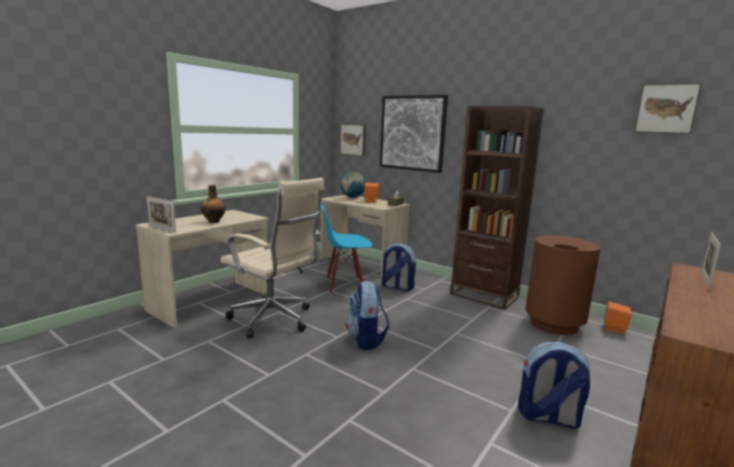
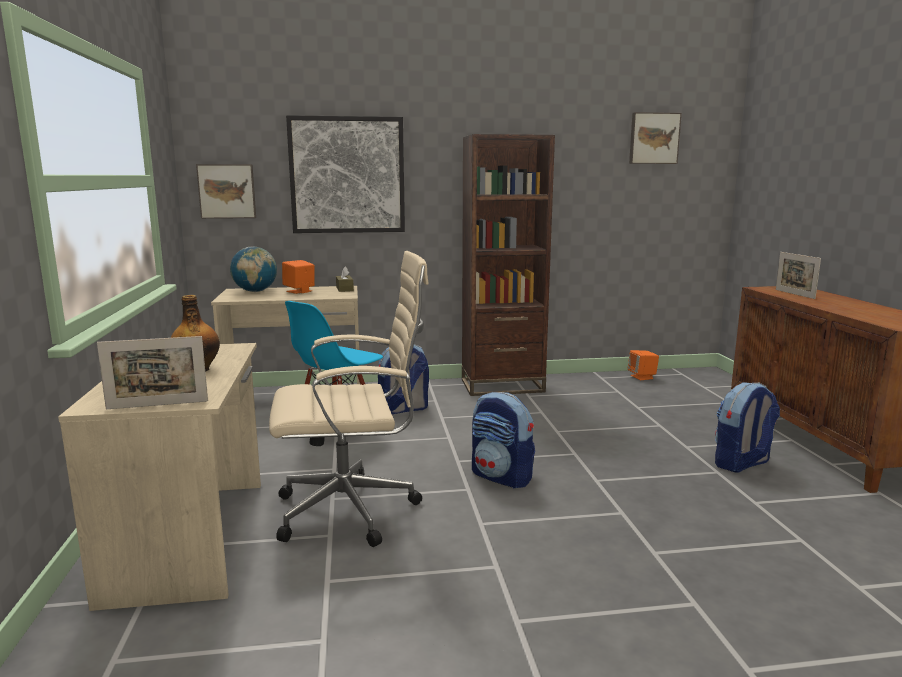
camera: 45 degrees left, 0 degrees up
(554, 324) = (603, 390): brown trash can -> none

